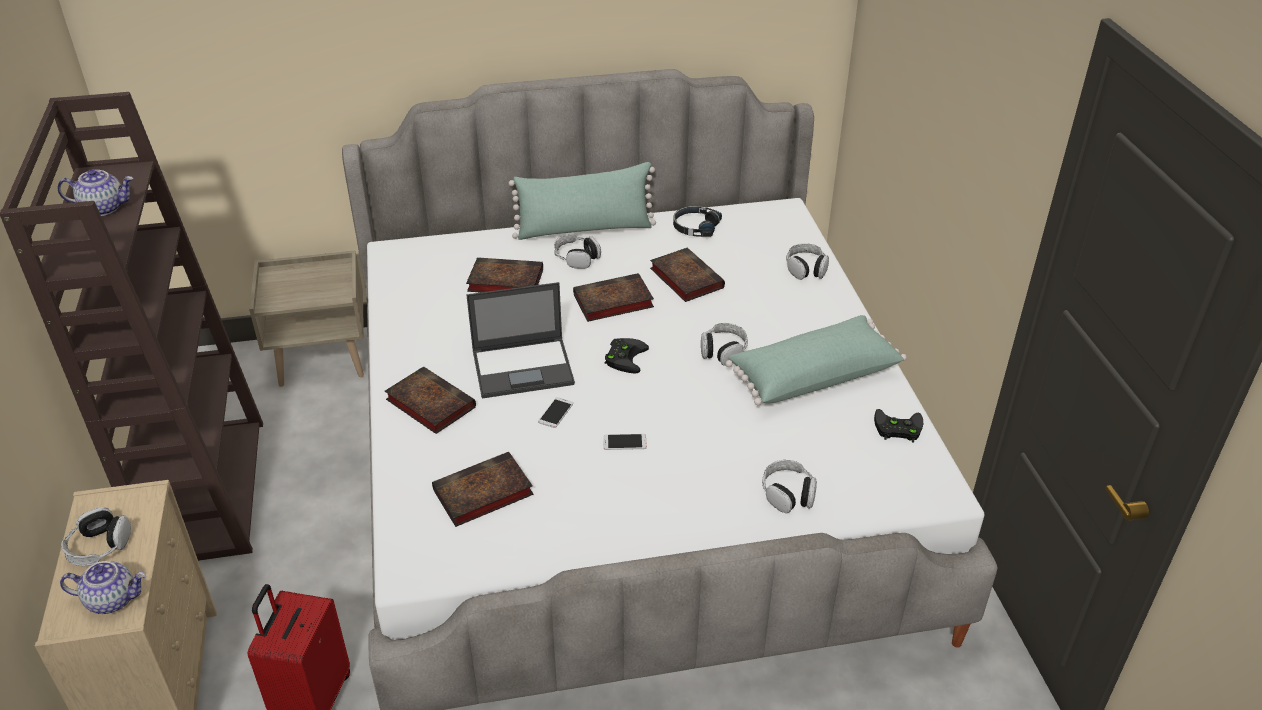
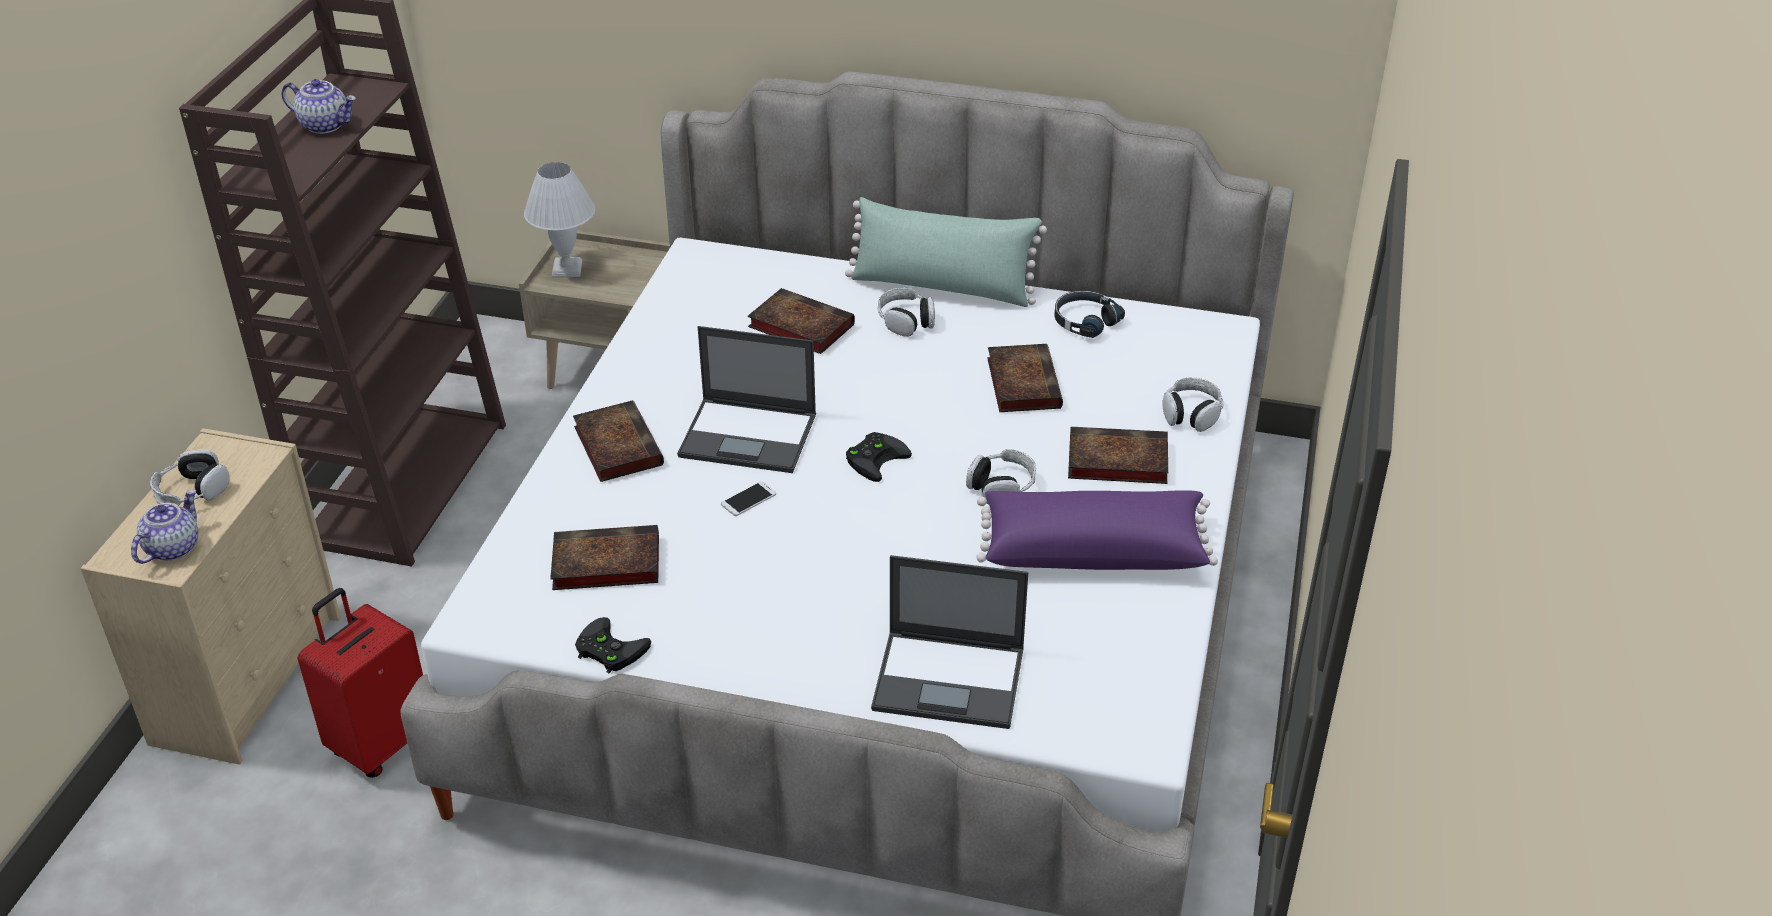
camera: 25 degrees right, 0 degrees up
(113, 599) = (172, 547): teapot -> teapot turned 90 degrees counterclockwise
(280, 290) = (567, 270): none -> white table lamp
(611, 302) = (908, 387): book -> book (1114, 461)
(625, 442) = (802, 558): phone -> none
(788, 494) = (951, 679): headphones -> laptop
(812, 375) = (1093, 549): green pillow -> purple pillow
(896, 428) = (1149, 648): black game controller -> black game controller (607, 649)

